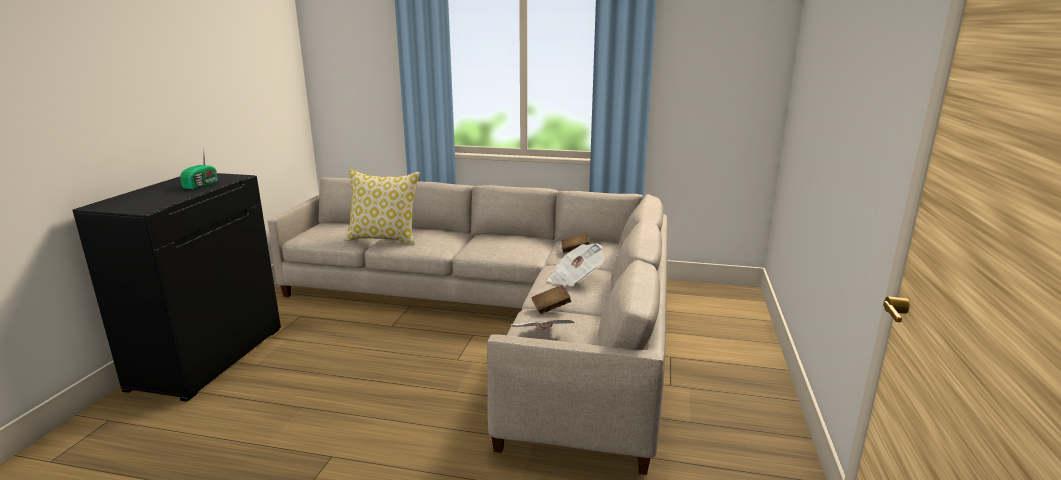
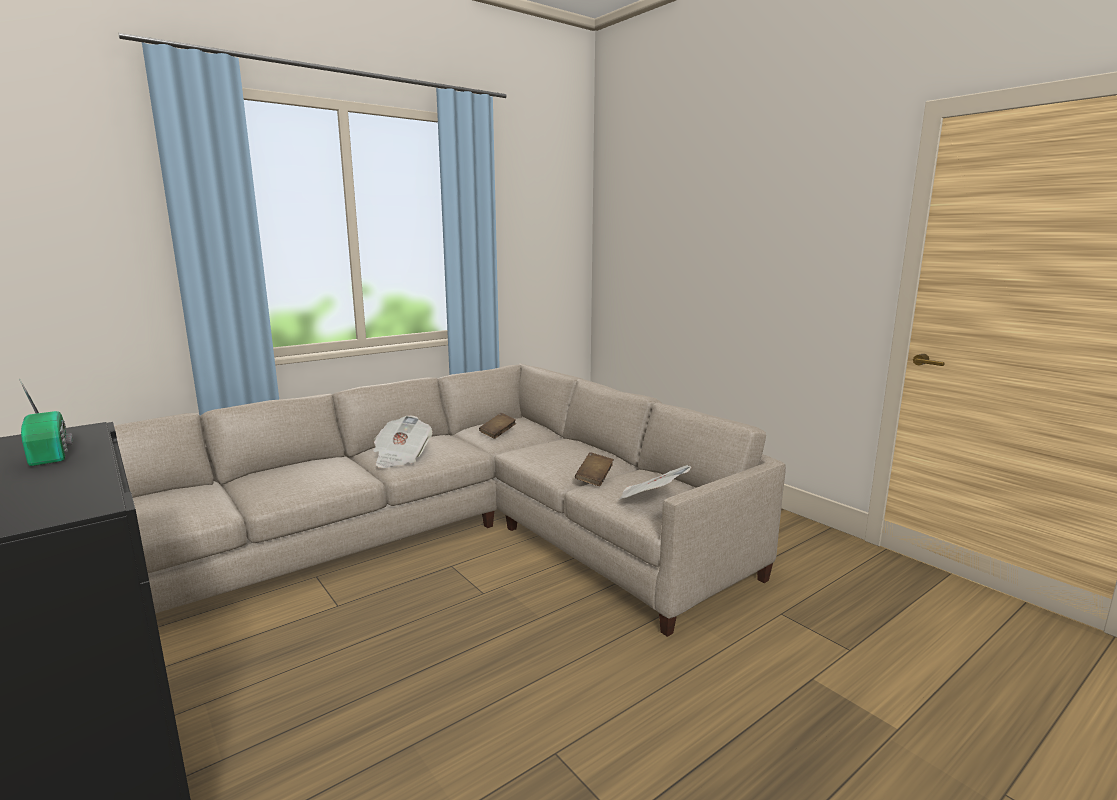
camera: 50 degrees left, 5 degrees down
(384, 239) = (253, 493): pillow -> none
(575, 279) = (556, 452): newspaper -> newspaper (401, 457)

